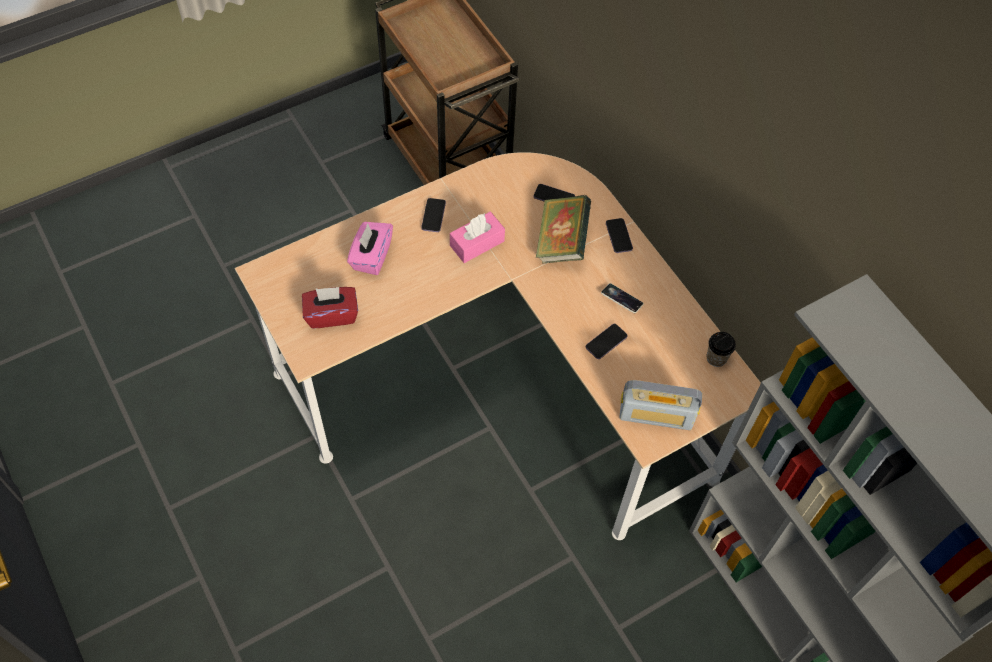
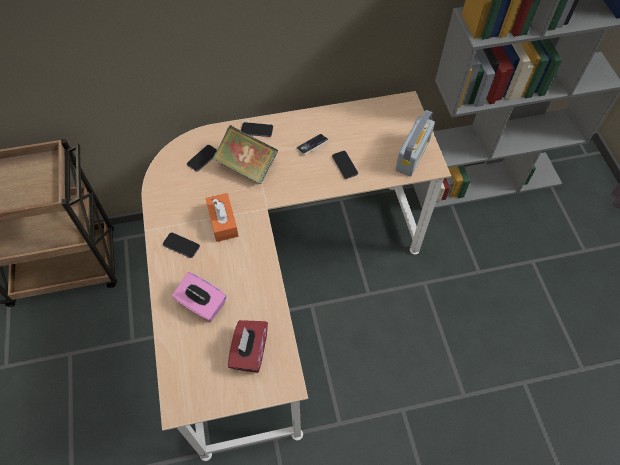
camera: 70 degrees left, 0 degrees up
(477, 243) = (223, 222): pink tissue box -> orange tissue box
(716, 358) = (378, 108): cup -> none

